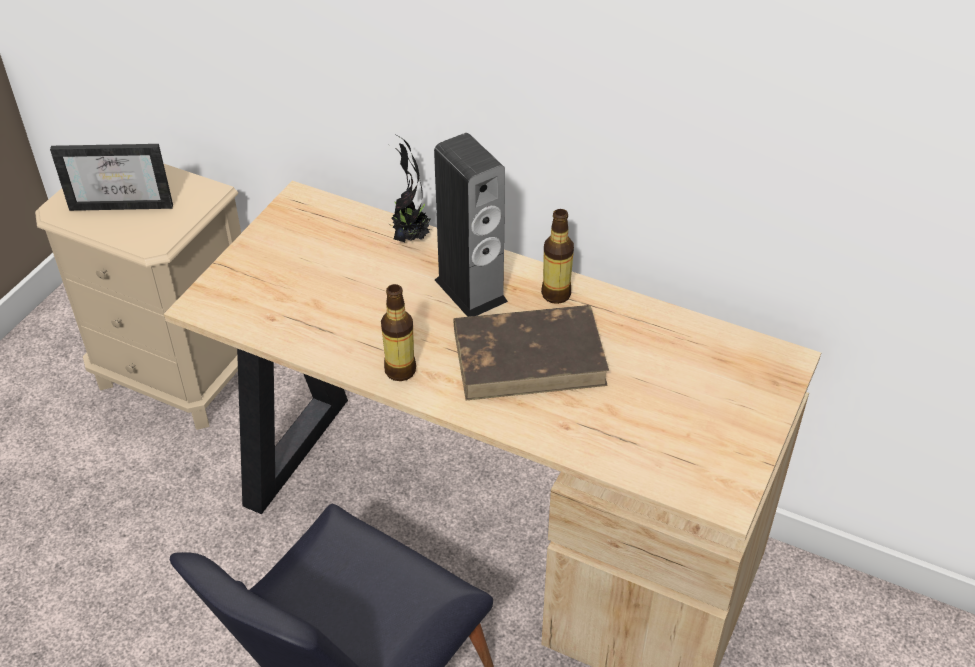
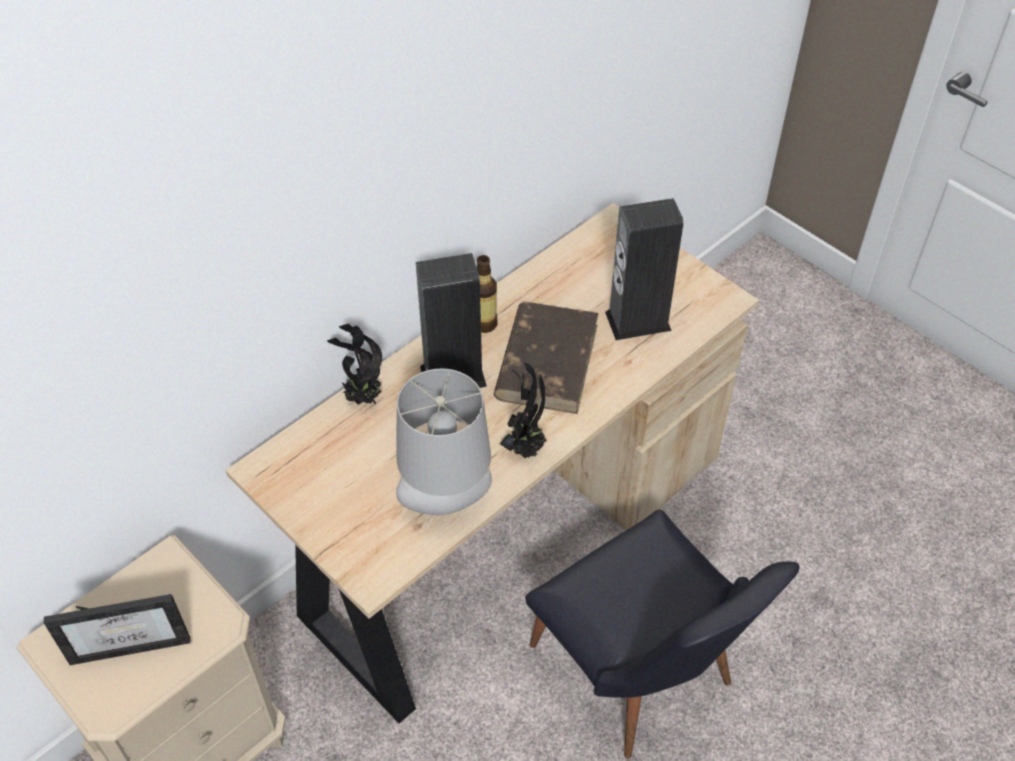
camera: 70 degrees left, 5 degrees up
(125, 201) = (132, 640): picture frame -> picture frame turned 60 degrees clockwise
(306, 330) = (447, 502): none -> grey table lamp
(400, 370) = (525, 448): bottle -> potted plant
(635, 420) = (638, 321): none -> speaker

